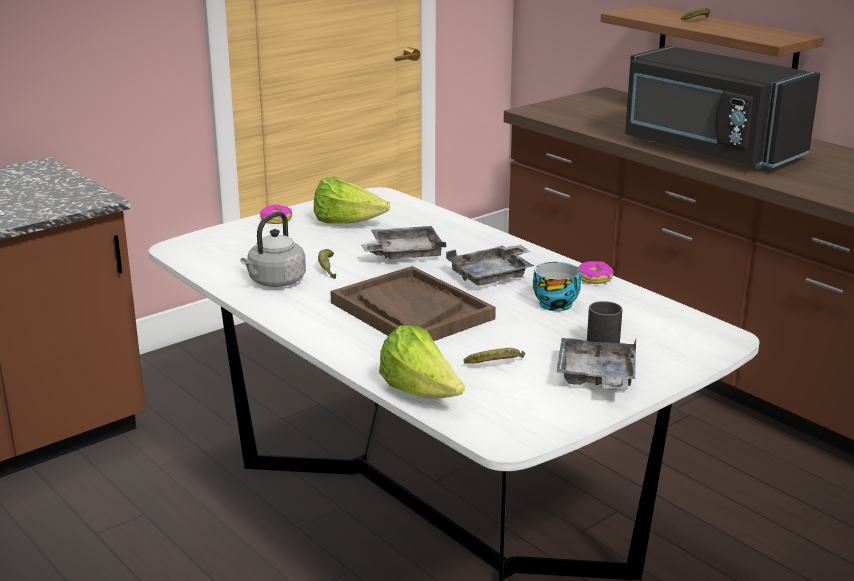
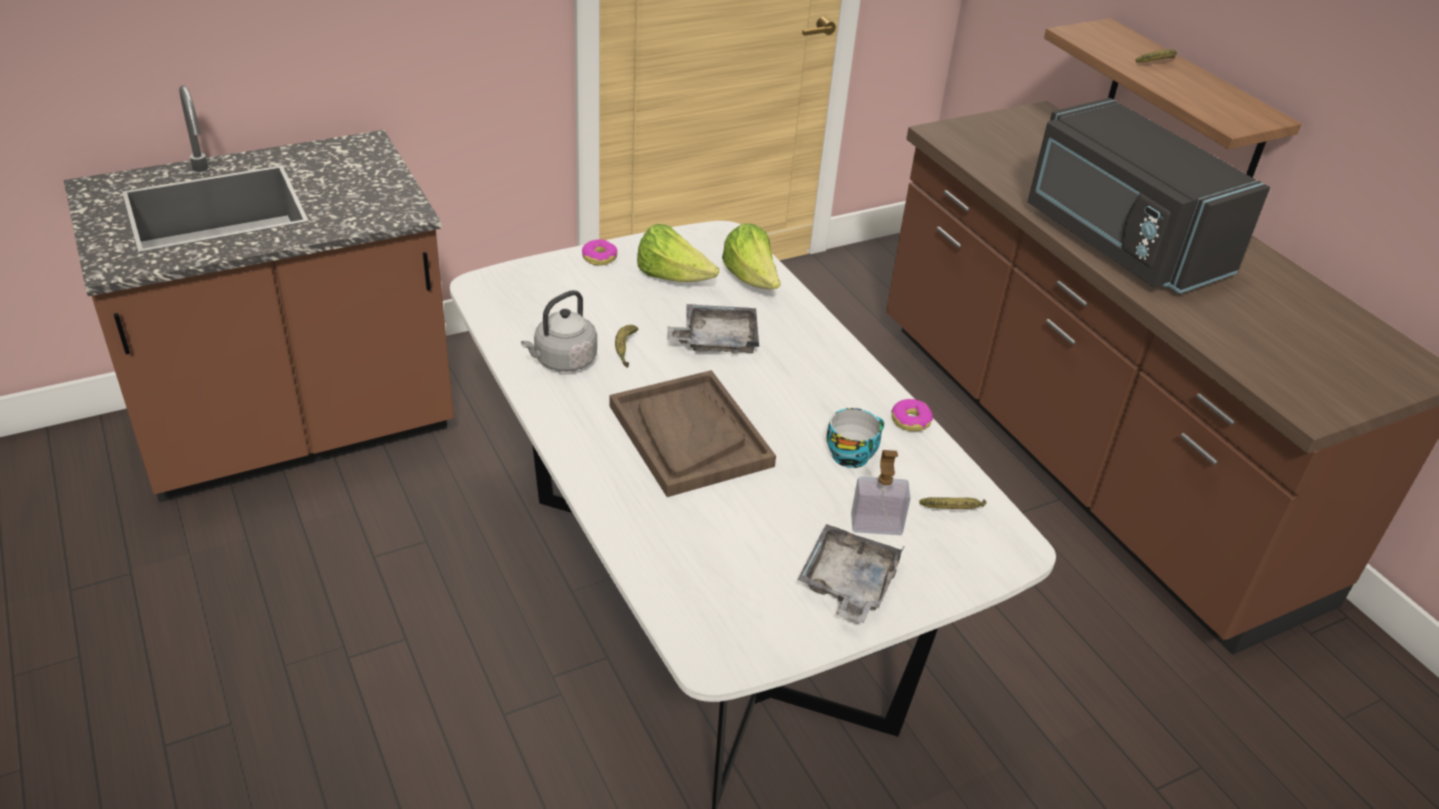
camera: 10 degrees right, 15 degrees up
(421, 393) = (651, 569): lettuce -> lettuce (752, 280)
(492, 276) = (799, 395): grey tray -> none
(497, 364) = (748, 540): banana -> banana (954, 510)
(600, 340) = (876, 525): black mug -> soap dispenser

